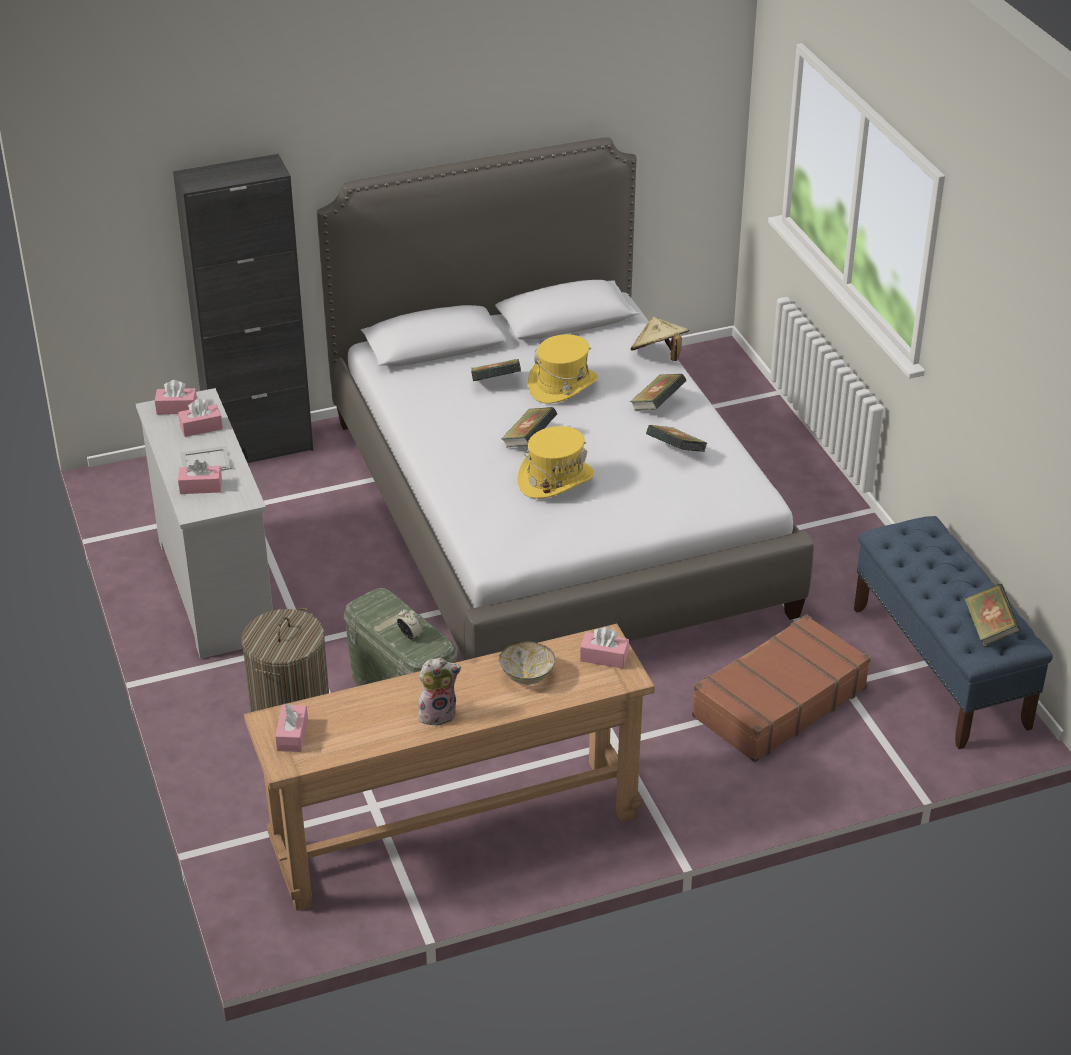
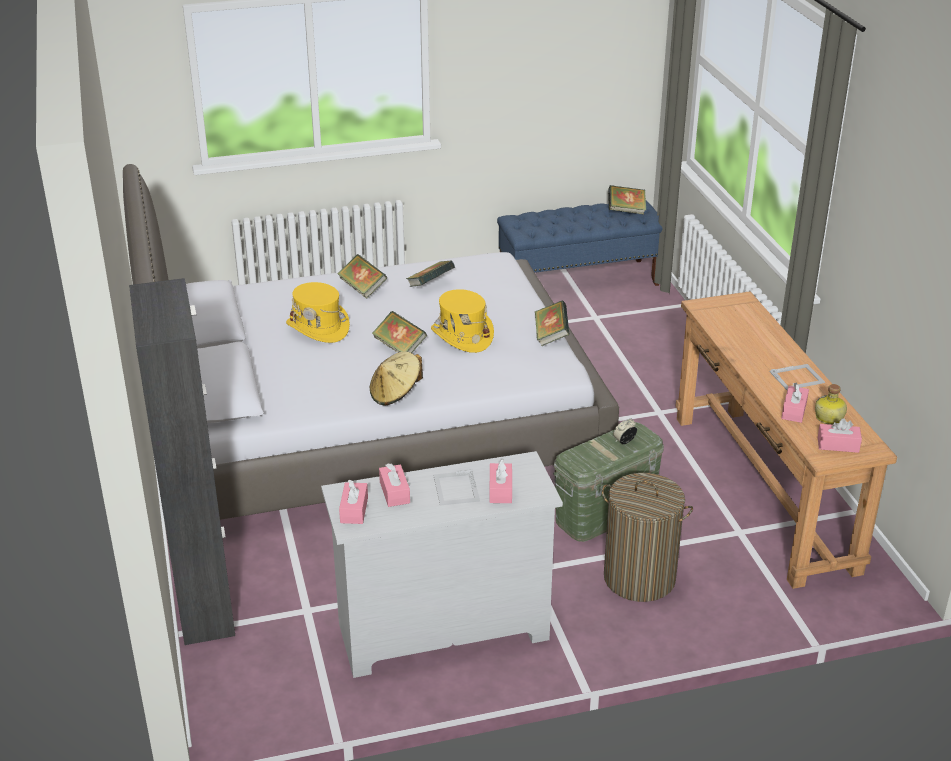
camera: 85 degrees left, 5 degrees down
(348, 733) = (829, 418): none -> bottle
(438, 713) = (797, 377): plush toy -> picture frame
(496, 383) = (303, 360): book -> book (551, 336)
(527, 676) = (748, 338): bowl -> none
(604, 657) = (722, 307): pink tissue box -> pink tissue box (794, 410)
(659, 356) = (288, 283): beige hat -> beige hat (395, 394)
(778, 702) = (614, 343): brown suitcase -> none

